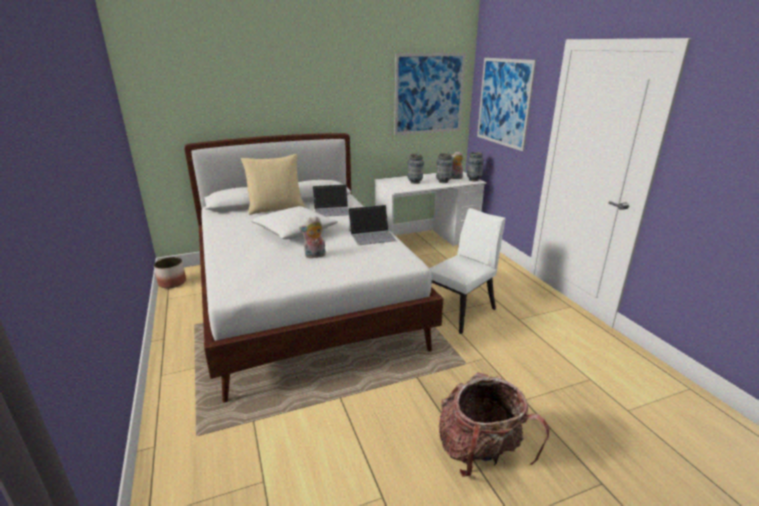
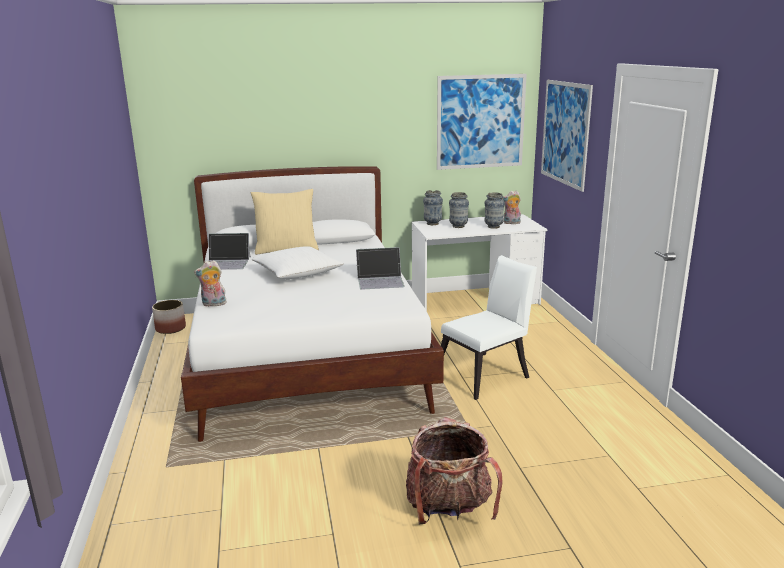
camera: 10 degrees right, 5 degrees down
(315, 256) = (309, 297): plush toy -> plush toy (213, 304)
(332, 210) = (347, 253): laptop -> laptop (227, 263)
(473, 180) = (533, 226): vase -> vase (432, 223)

